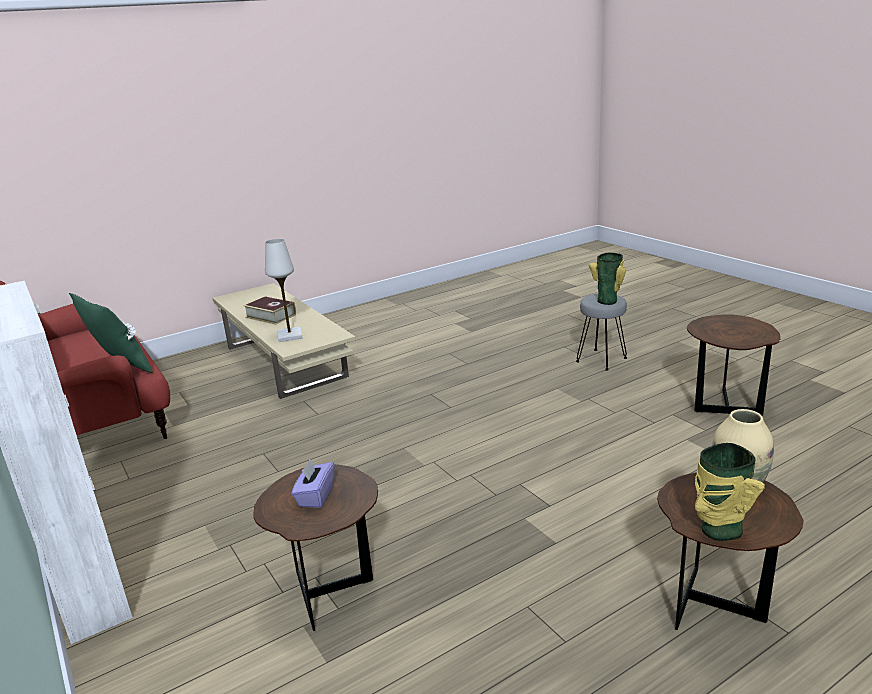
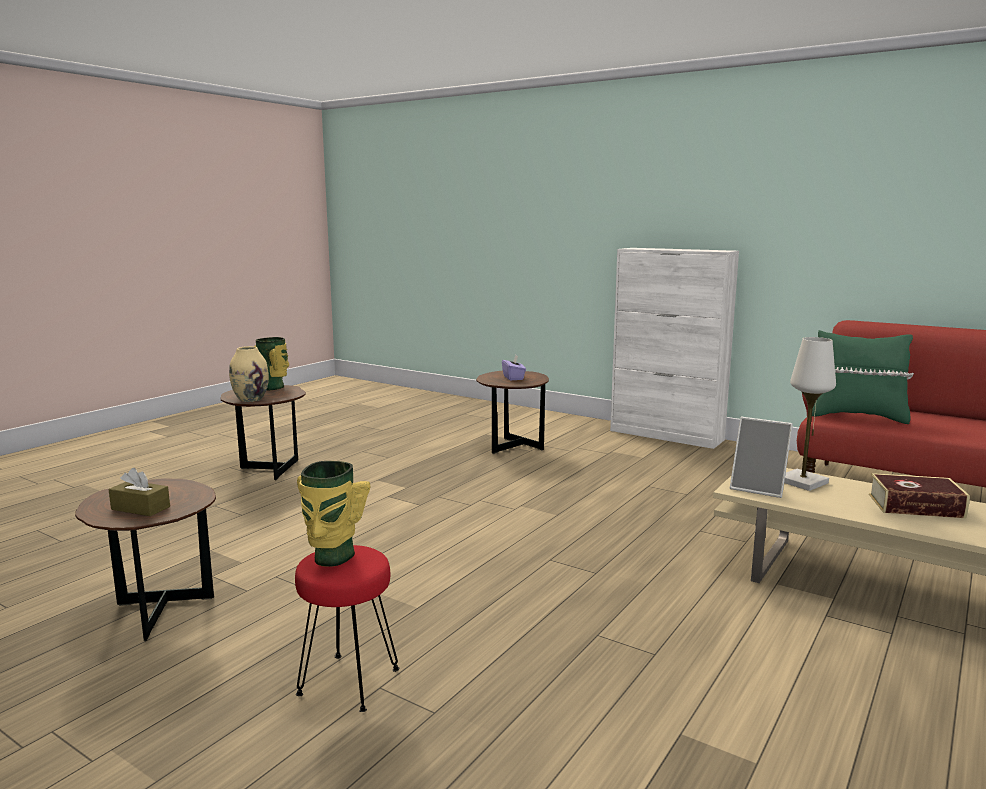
camera: 155 degrees right, 10 degrees down
(325, 334) = (759, 488): none -> picture frame
(601, 360) = (348, 683): grey stool -> red stool
(731, 324) = (140, 508): none -> brown tissue box

